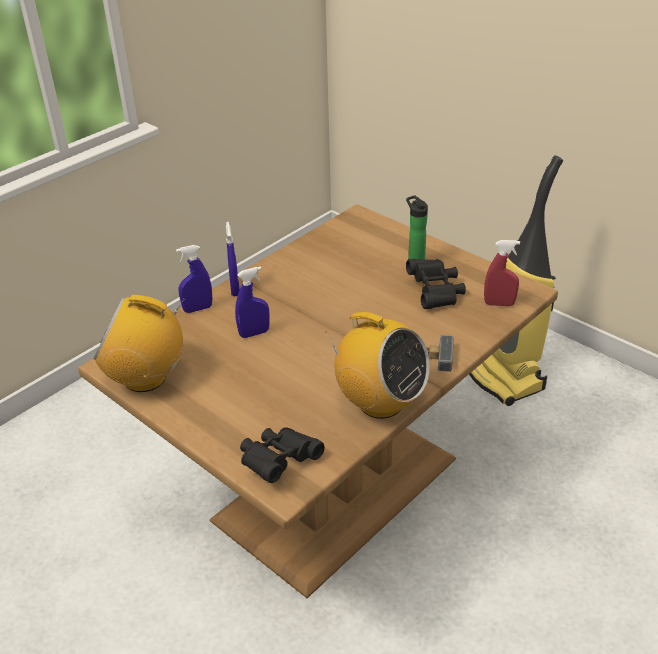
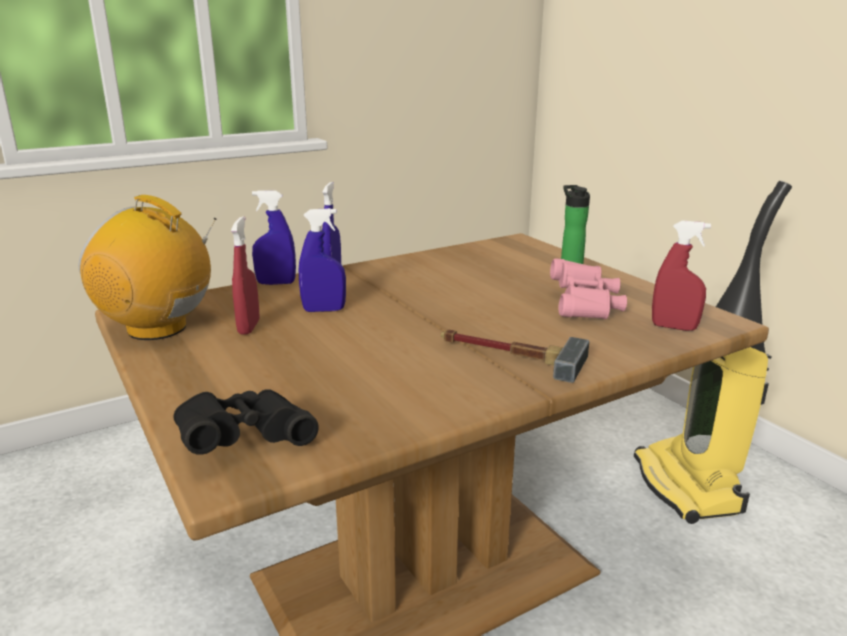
camera: 15 degrees right, 15 degrees down
(211, 363) = (249, 327): none -> red spray bottle
(380, 403) = (444, 400): radio -> none
(435, 293) = (585, 307): black binoculars -> pink binoculars

